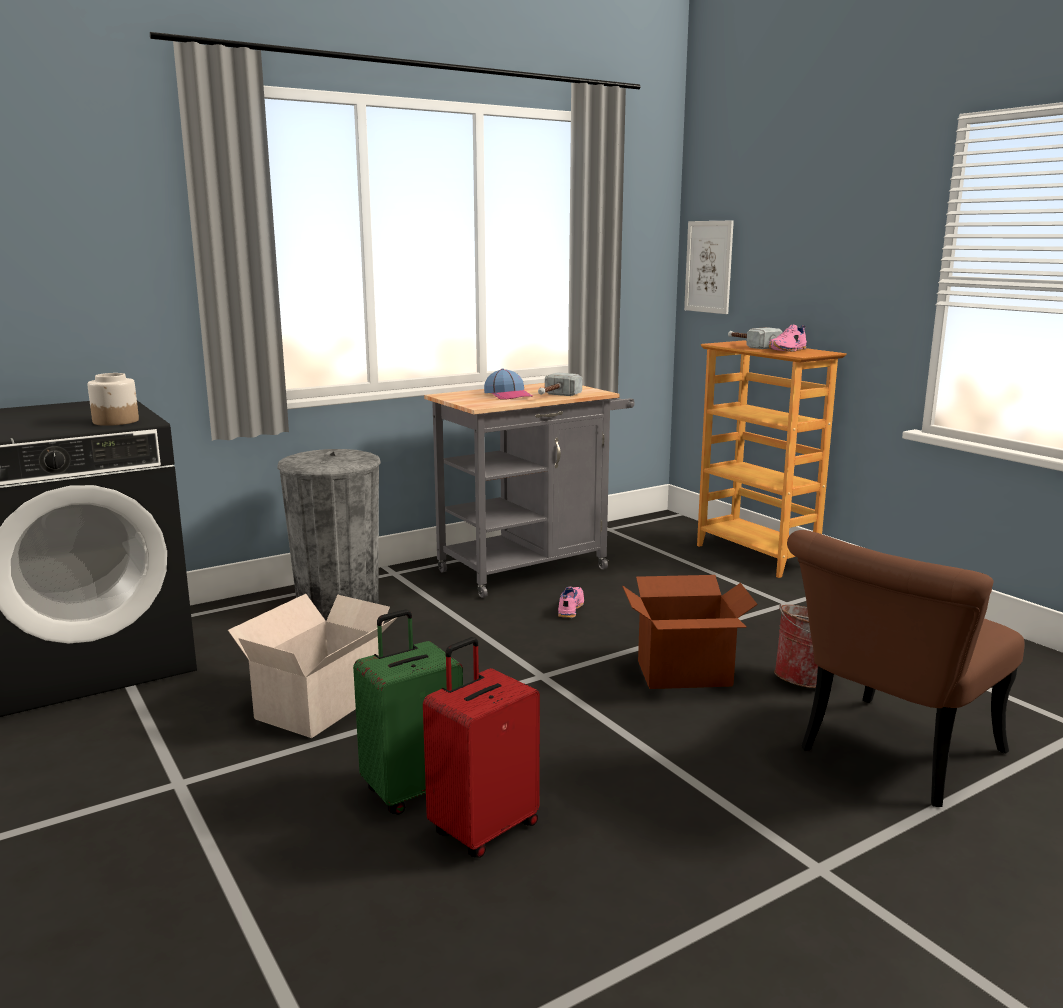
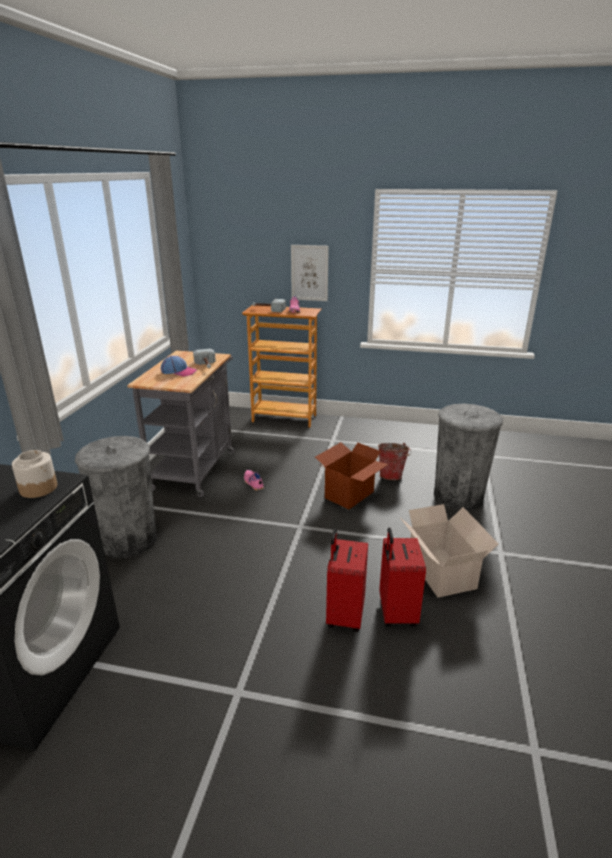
camera: 45 degrees left, 10 degrees up
(323, 703) = (229, 601): cardboard box -> cardboard box (441, 570)
(413, 790) = (344, 615): green suitcase -> red suitcase
(709, 267) = (218, 263): picture -> picture (309, 273)
(890, 758) = (458, 496): brown chair -> grey trash can

